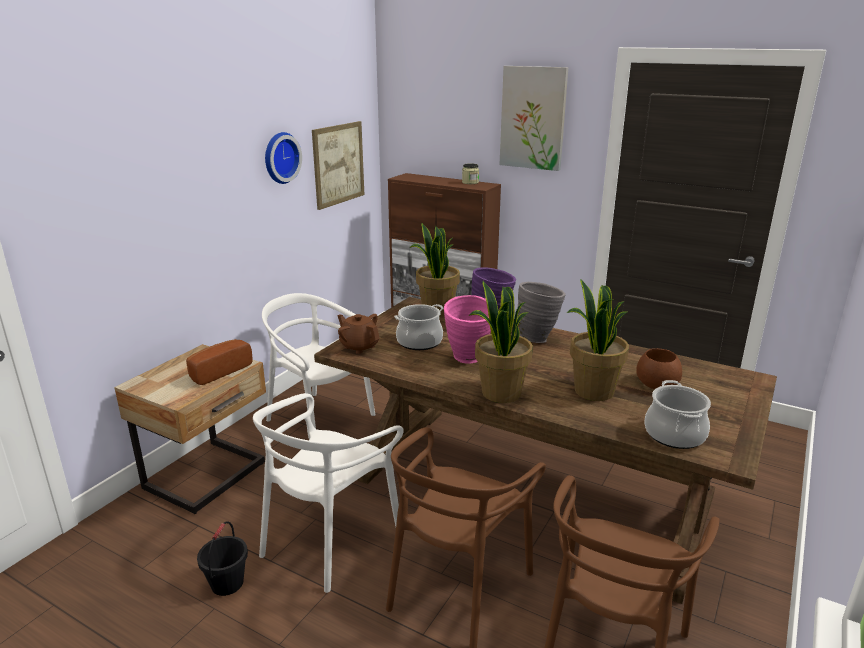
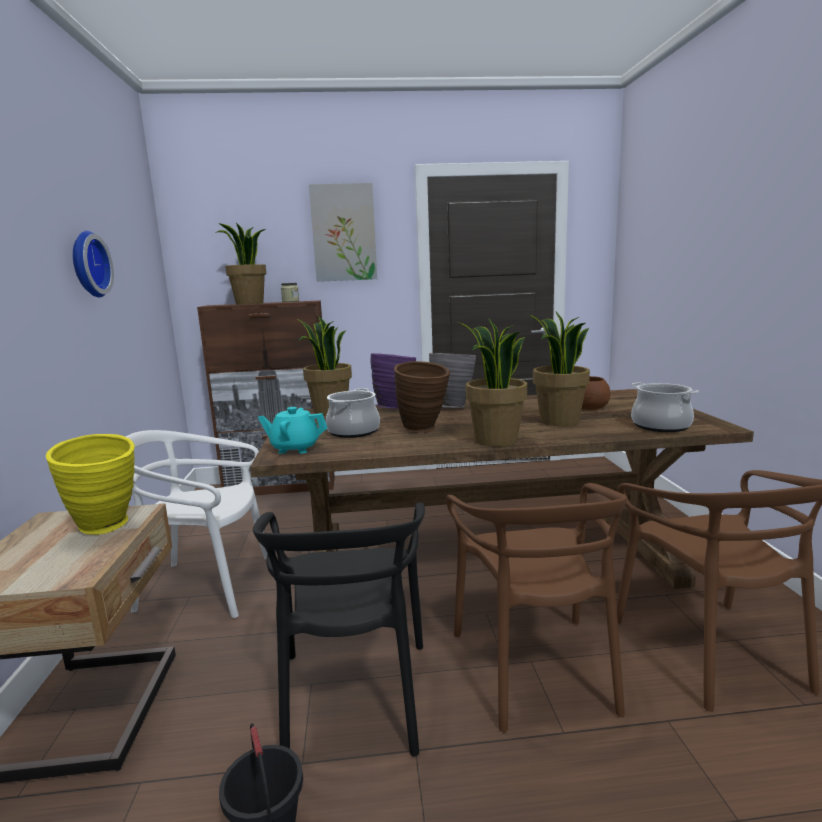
camera: 35 degrees left, 10 degrees down
(218, 371) = (107, 528): bread -> yellow vase
(330, 539) = (353, 696): white chair -> black chair
(338, 164) = (139, 290): picture -> none
(359, 346) = (295, 448): brown teapot -> turquoise teapot
(433, 180) = (249, 303): none -> potted plant
(468, 360) = (424, 430): pink vase -> brown vase

